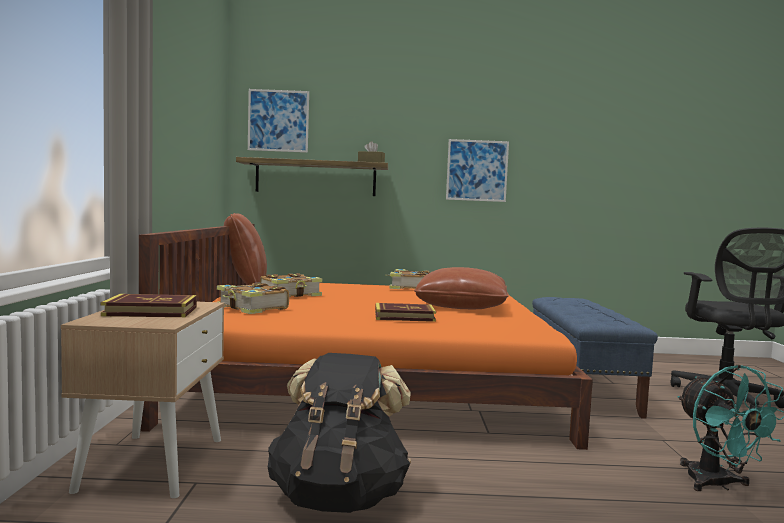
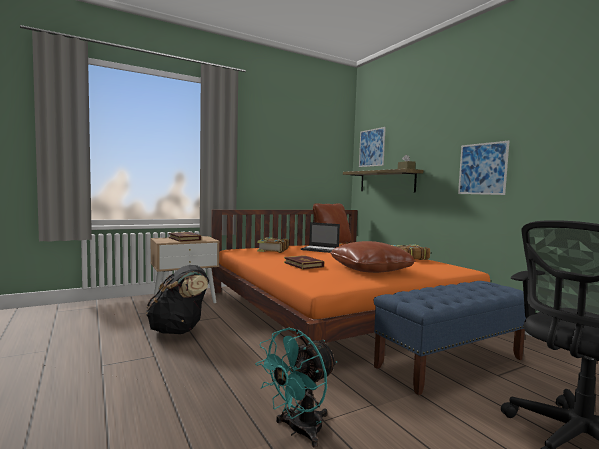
camera: 60 degrees right, 0 degrees up
(291, 295) = (320, 249): book -> laptop

